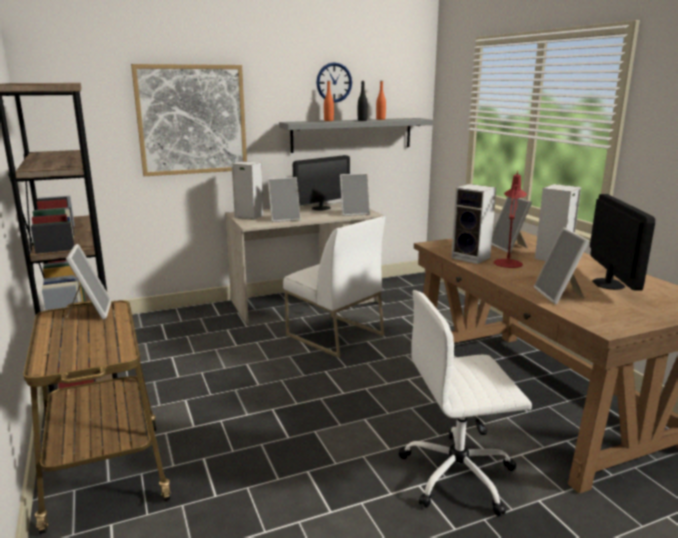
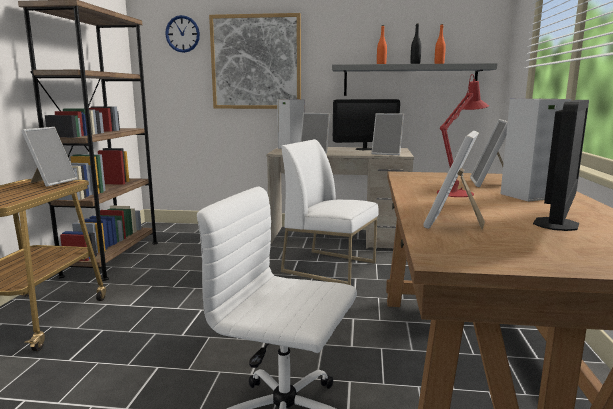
camera: 30 degrees right, 5 degrees down
(333, 335) = (330, 267): white chair -> white chair turned 135 degrees clockwise
(334, 82) = (391, 28): wall clock -> wall clock (182, 34)
(472, 258) = (422, 185): speaker -> none

